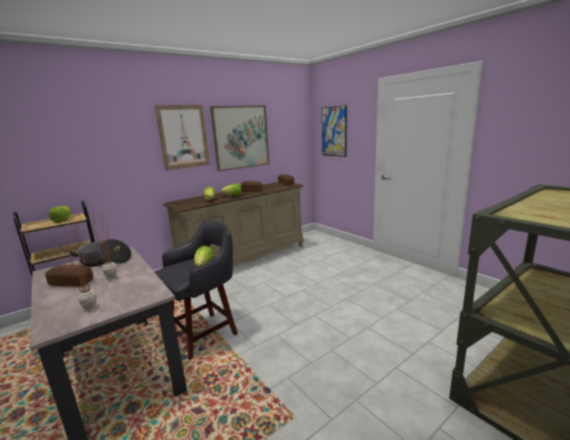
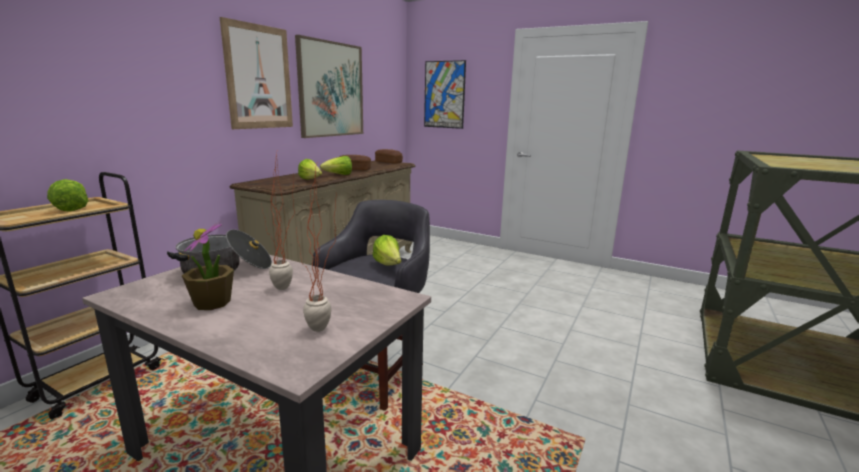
camera: 25 degrees left, 0 degrees up
(71, 283) = (212, 303): bread -> potted plant

